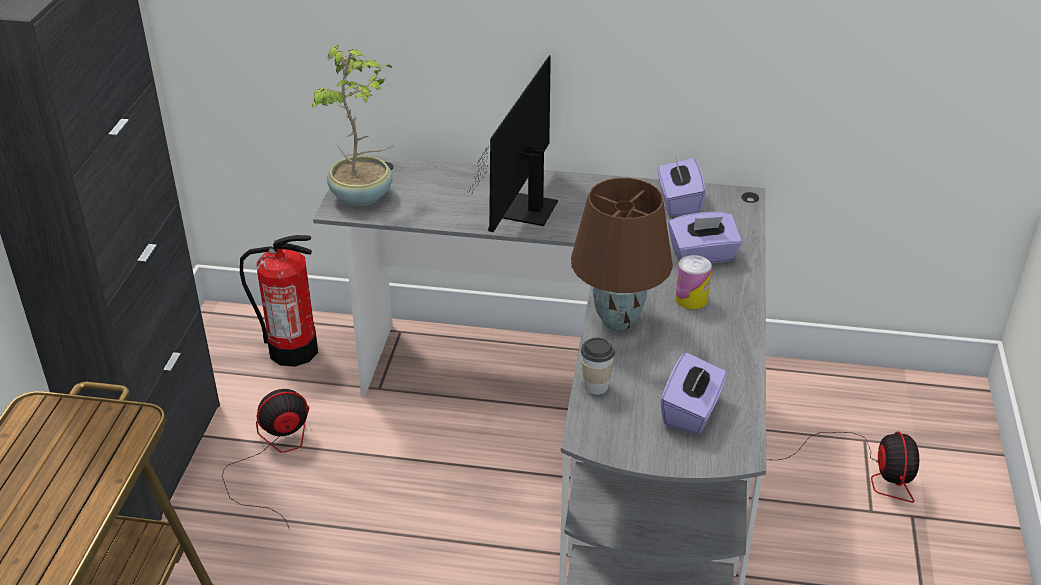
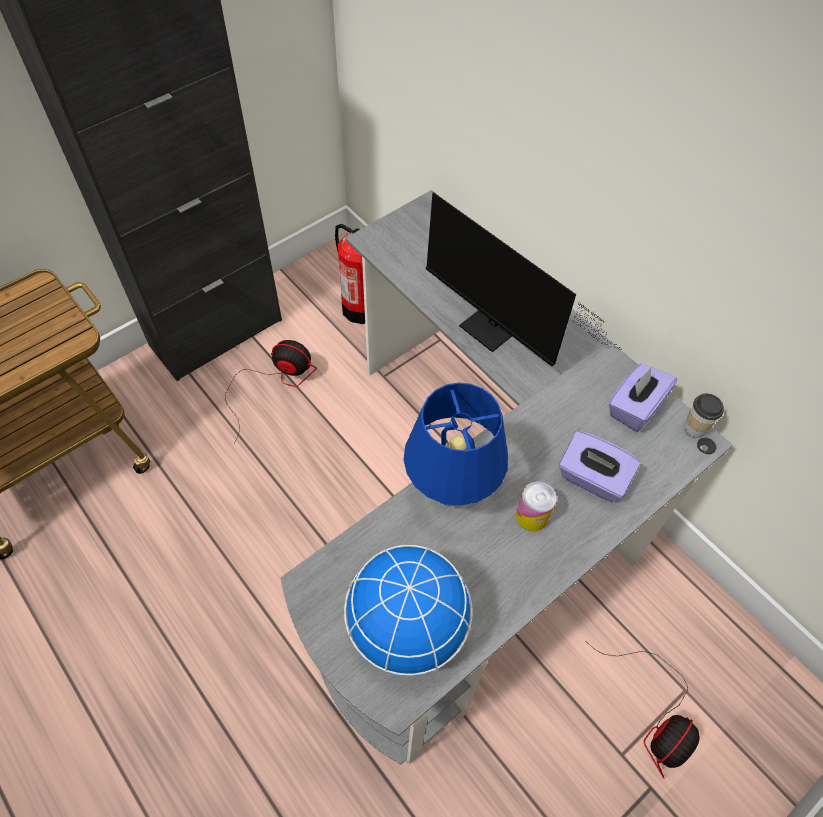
camera: 40 degrees right, 20 degrees up
(363, 196) = (399, 238): potted plant -> none
(523, 213) = (495, 333): monitor -> monitor turned 105 degrees counterclockwise
(596, 386) = (365, 541): cup -> cup (694, 428)
(617, 321) = (449, 492): brown table lamp -> blue table lamp
(692, 411) = (407, 627): purple tissue box -> globe

